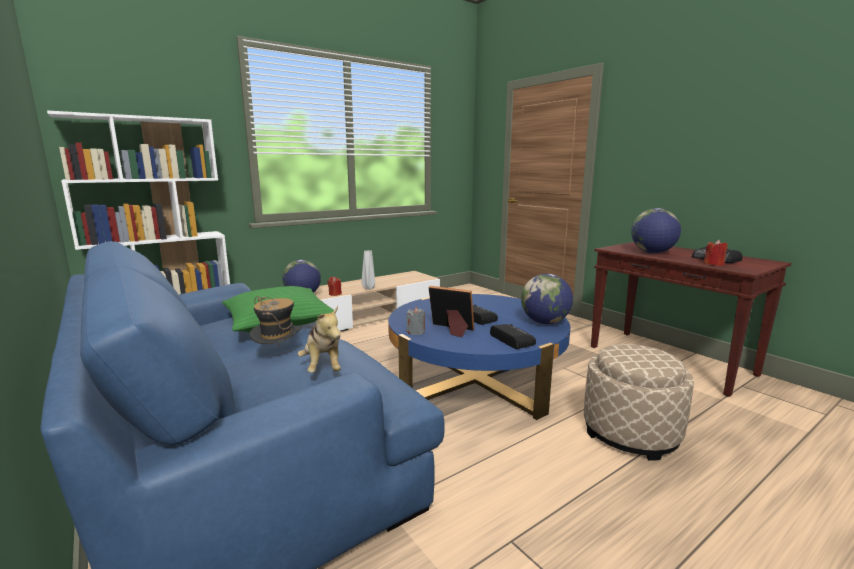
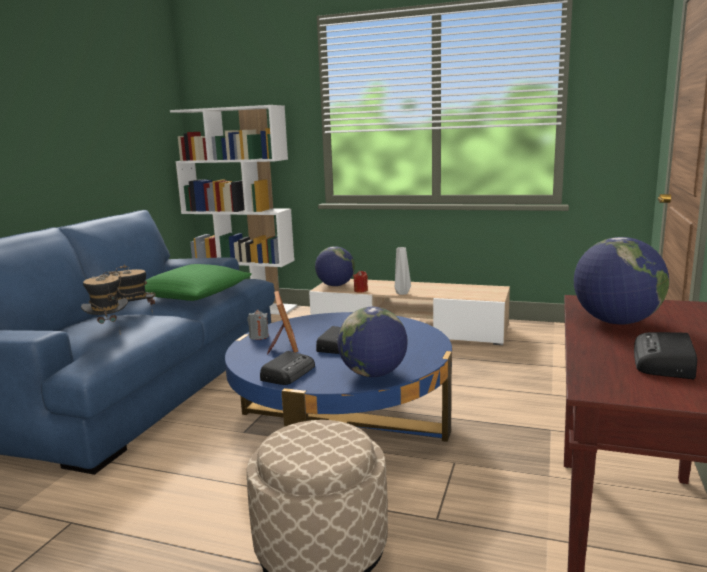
camera: 55 degrees right, 0 degrees up
(323, 367) = (108, 330): plush toy -> hat
(714, 264) = (604, 364): red candle -> none

